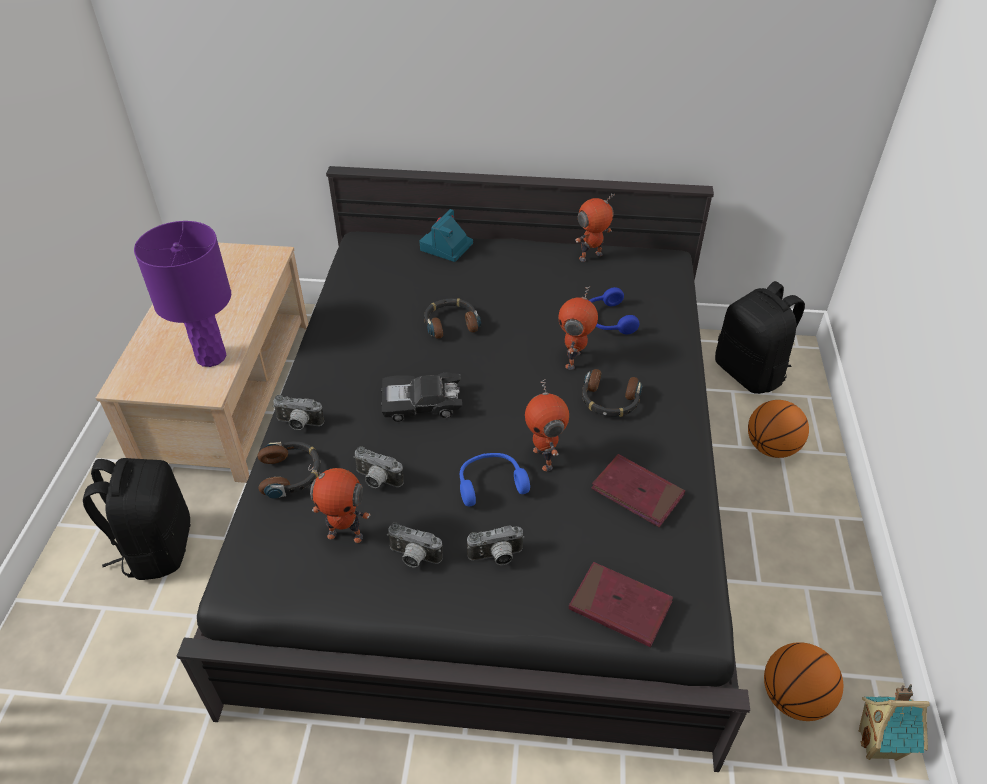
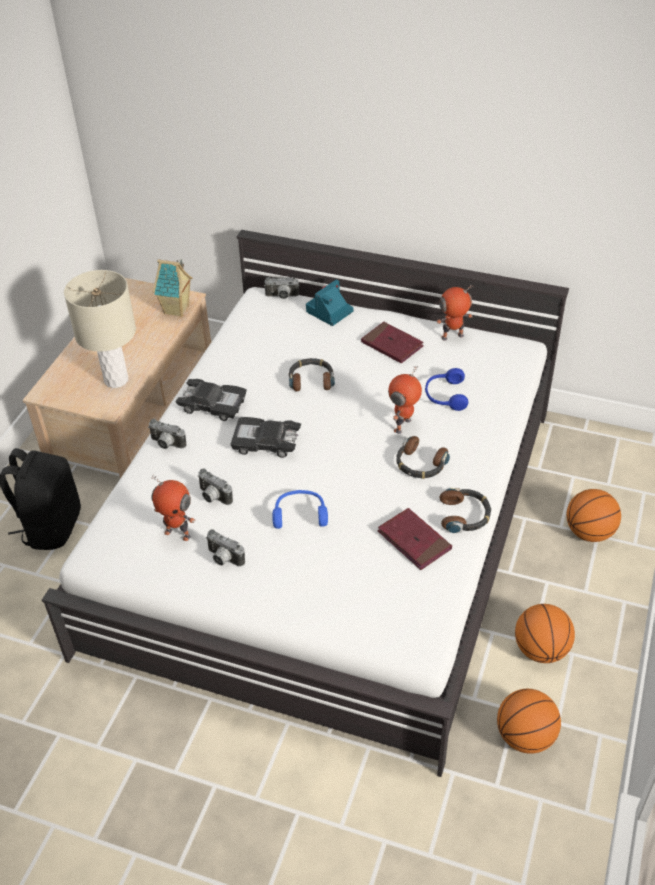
camera: 15 degrees right, 0 degrees up
(211, 356) = (116, 380): purple table lamp -> beige table lamp
(291, 473) = (150, 481): headphones -> headphones (465, 515)
(343, 368) = (213, 405): none -> black toy car
(494, 487) = (331, 525): black bed -> white bed
(496, 557) = (286, 570): camera -> camera (282, 297)
(544, 458) = (349, 502): toy robot -> none
(620, 606) = (367, 622): red book -> red book (392, 345)
(750, 373) = (597, 462): black backpack -> none
(771, 589) = (541, 650): none -> basketball
(879, 745) = (583, 785): toy house -> toy house (177, 310)

